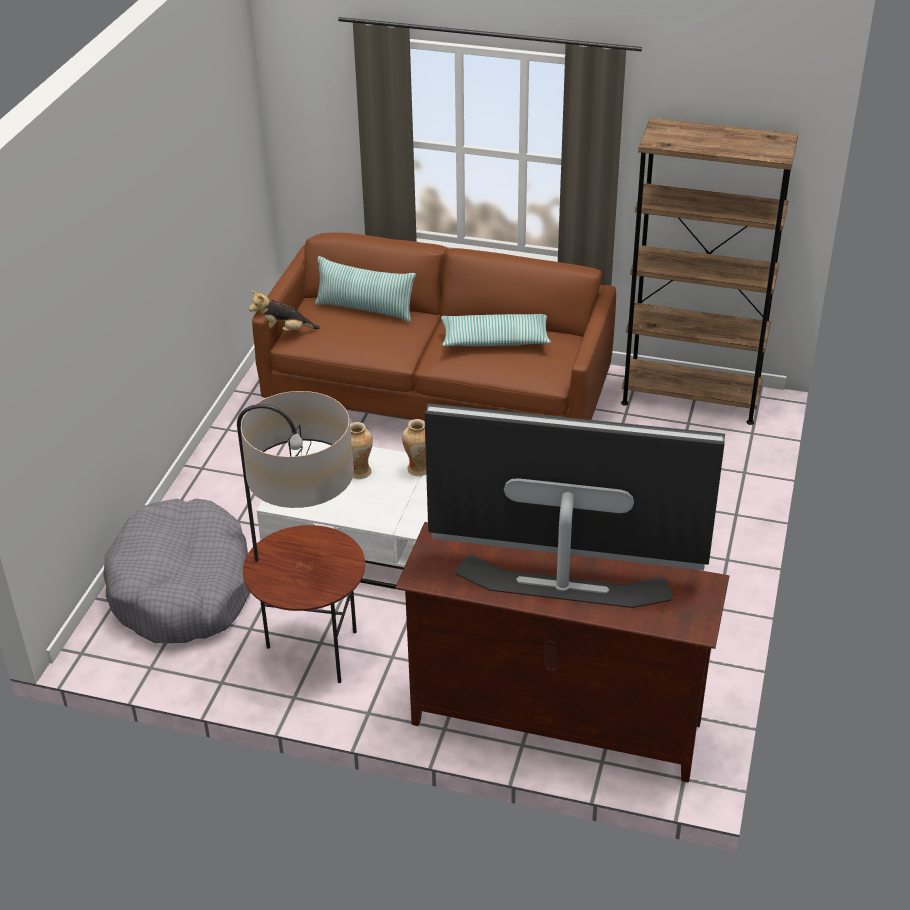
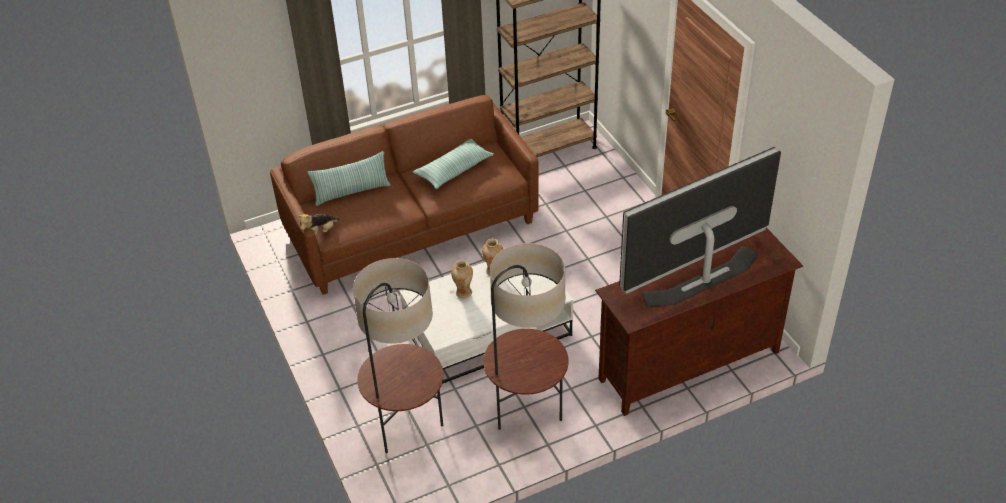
camera: 40 degrees left, 5 degrees up
(182, 589) = (407, 430): grey dog bed -> floor lamp

